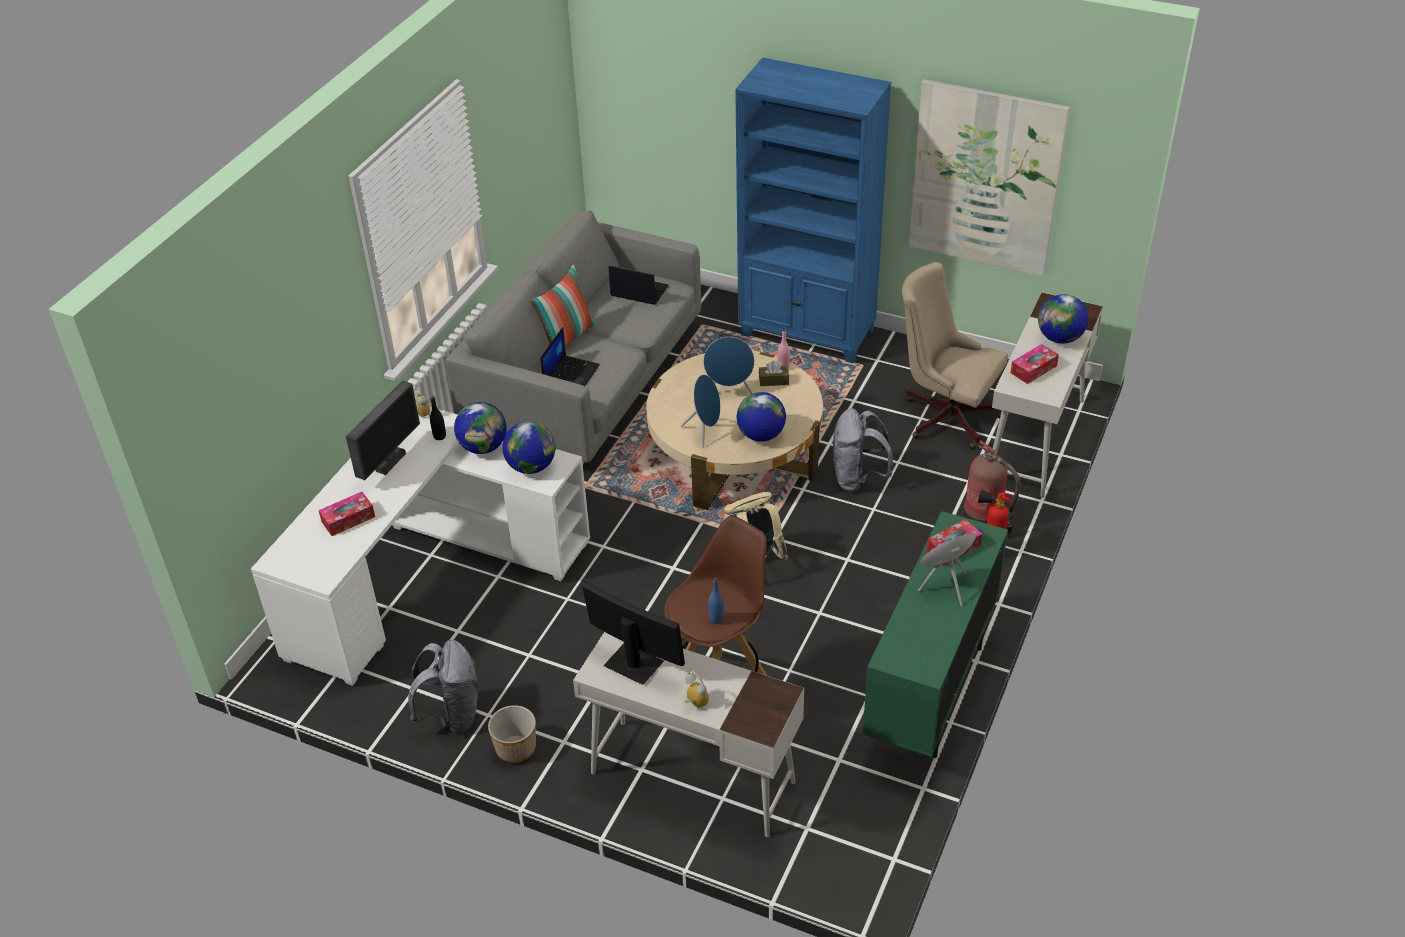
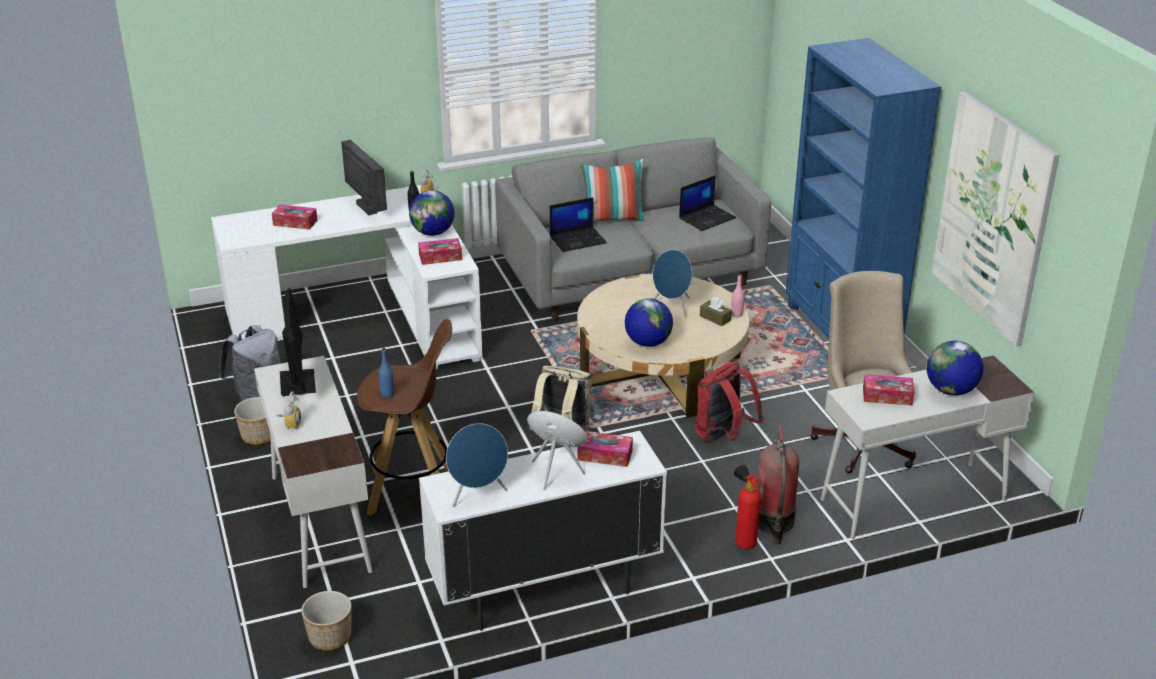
camera: 45 degrees right, 10 degrees down
(389, 462) = (365, 208): monitor -> monitor turned 105 degrees counterclockwise
(531, 466) = (440, 257): globe -> tissue box
(638, 291) = (707, 218): laptop -> laptop turned 75 degrees clockwise
(705, 431) = (614, 319): blue speaker -> blue speaker (478, 495)
(849, 856) = (329, 637): none -> planter
(858, 478) = (723, 436): grey backpack -> red backpack
(929, 693) = (544, 591): green cabinet -> white cabinet

